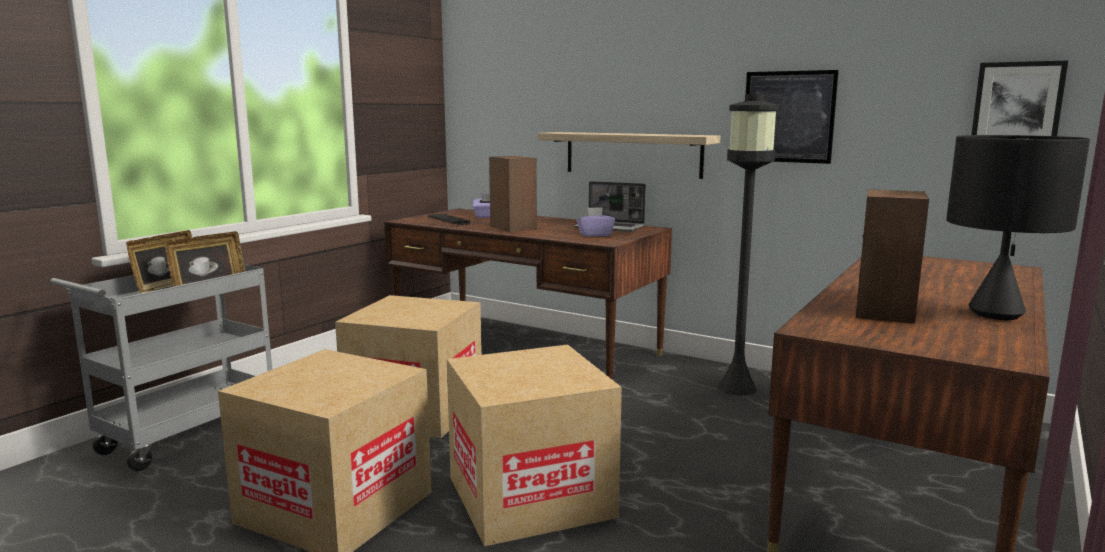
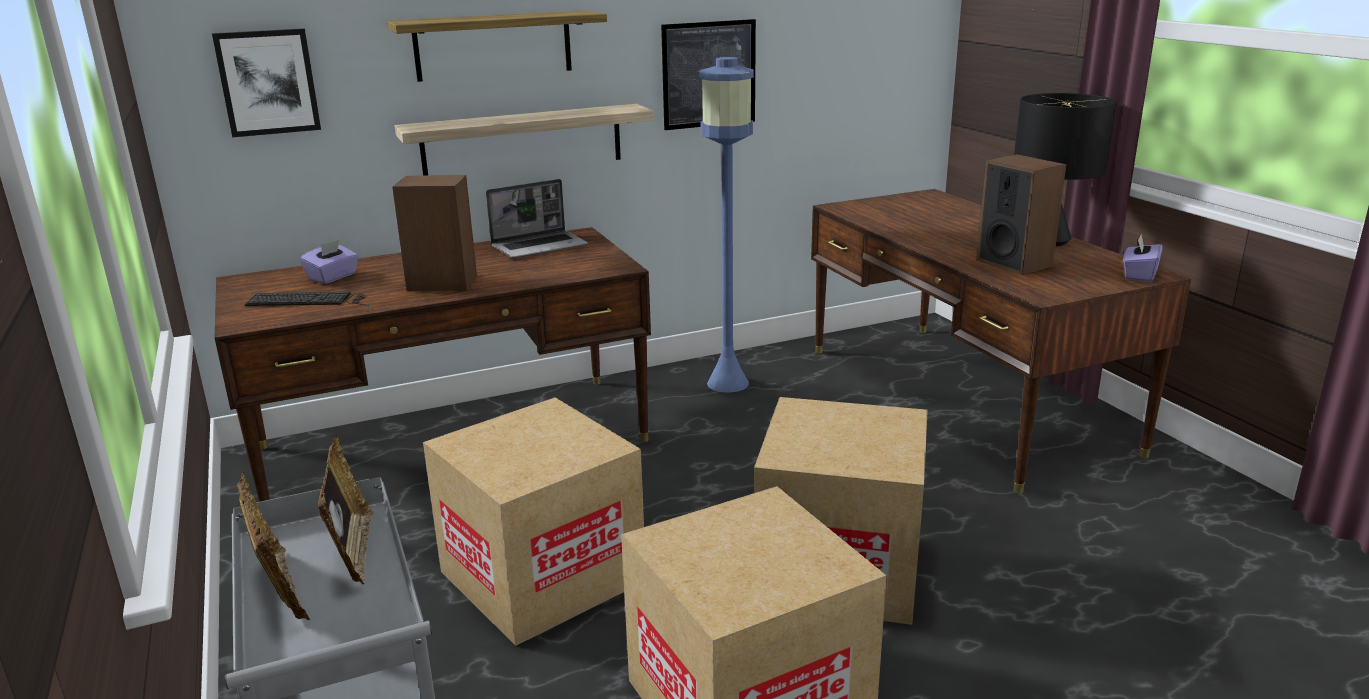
camera: 55 degrees left, 10 degrees up
(595, 235) = (568, 262): purple tissue box -> purple tissue box (1139, 275)
(620, 83) = (493, 45): none -> shelf
(737, 388) = (727, 383): black floor lamp -> blue floor lamp
(1017, 106) = (895, 48): picture -> picture (268, 82)

